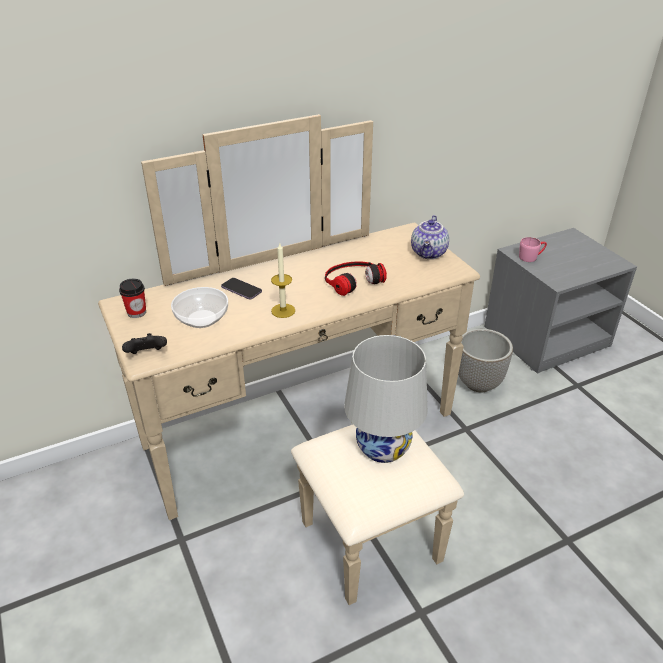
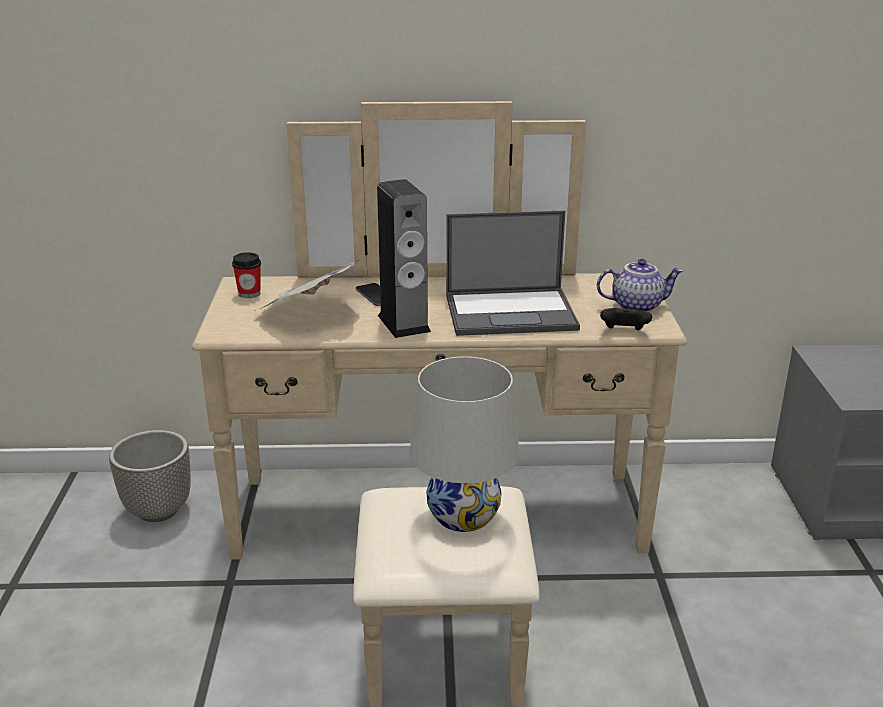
camera: 25 degrees right, 10 degrees down
(147, 355) = (226, 330): black game controller -> black game controller (624, 332)
(201, 319) = (308, 312): bowl -> newspaper
(283, 310) = (404, 323): candle -> speaker
(352, 280) = (512, 312): headphones -> laptop
(429, 253) = (637, 306): teapot -> teapot turned 135 degrees counterclockwise
(478, 383) = (716, 528): planter -> planter (159, 510)
(531, 257) = (836, 364): pink mug -> none

